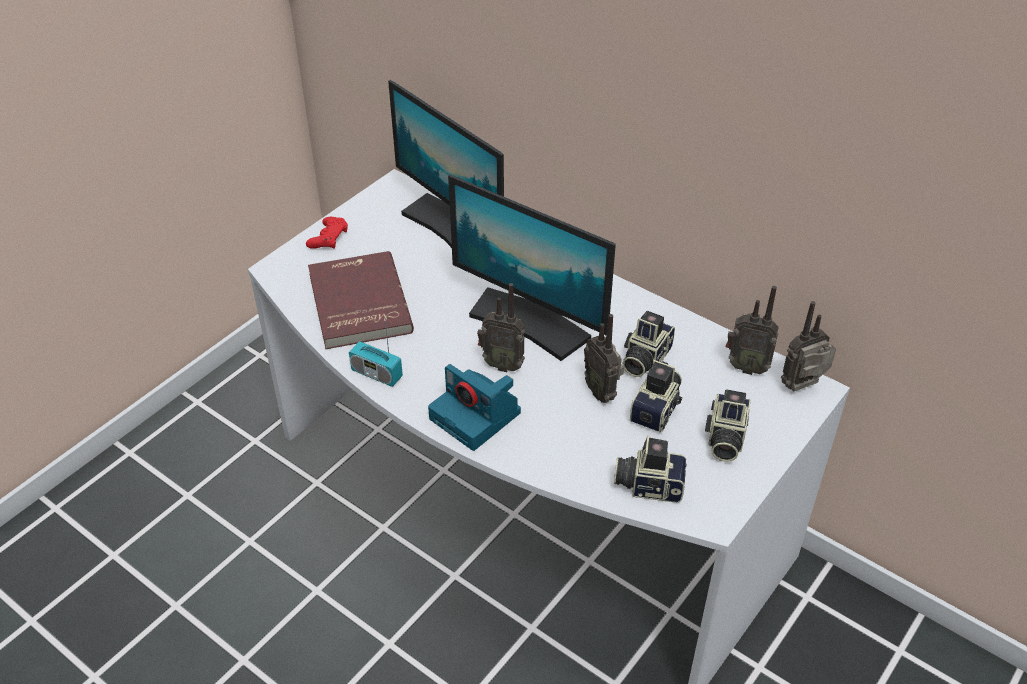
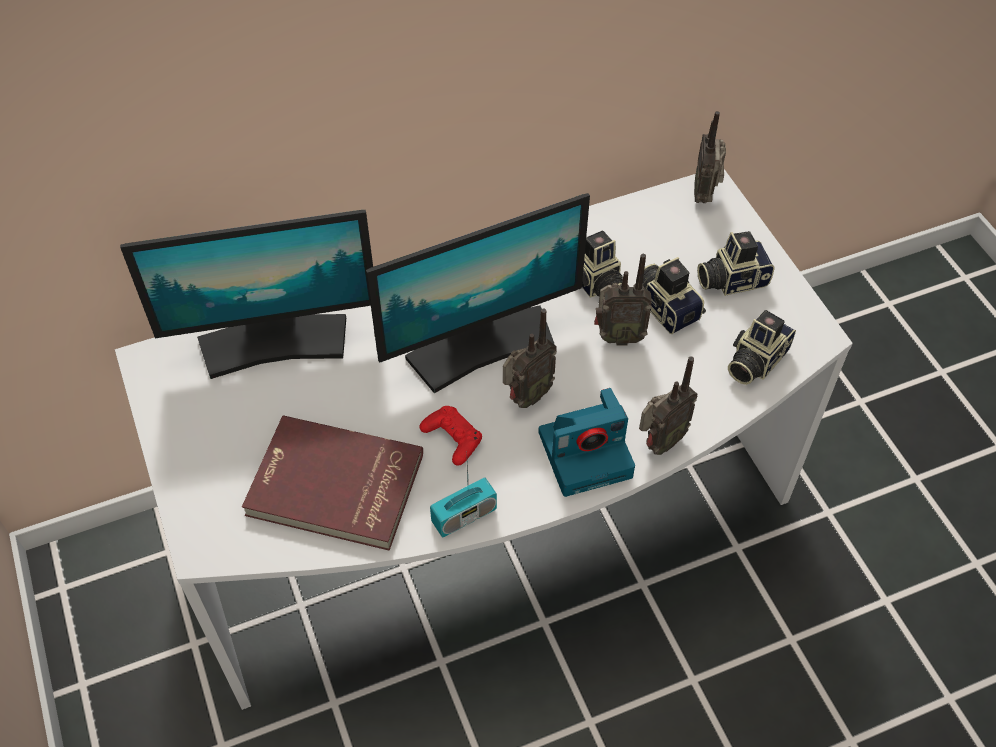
camera: 60 degrees left, 10 degrees up
(328, 238) = (191, 469): red game controller -> red game controller (452, 438)
(724, 438) = (731, 279): camera -> camera turned 120 degrees clockwise
(746, 366) = (653, 217): radio -> radio (659, 443)

